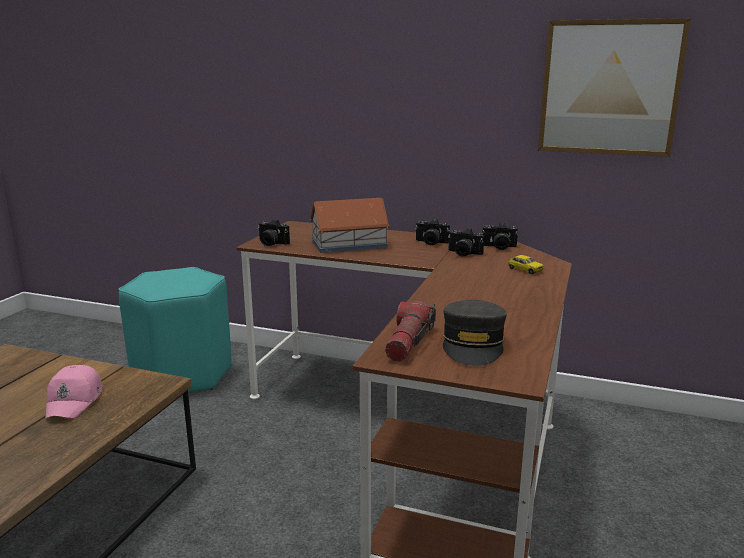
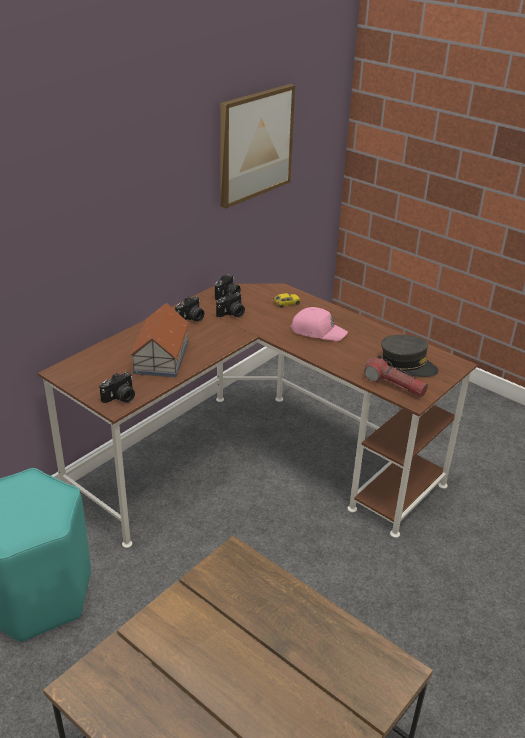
camera: 70 degrees left, 15 degrees up
(75, 401) = (238, 617): pink cap -> pink cap (317, 331)

